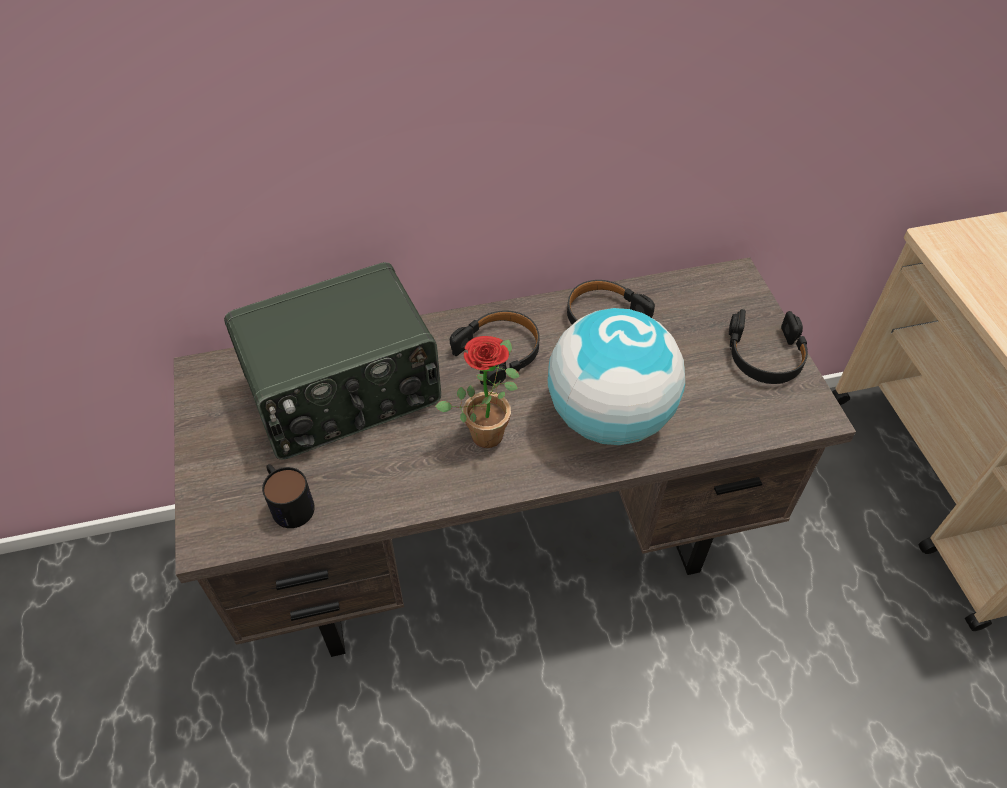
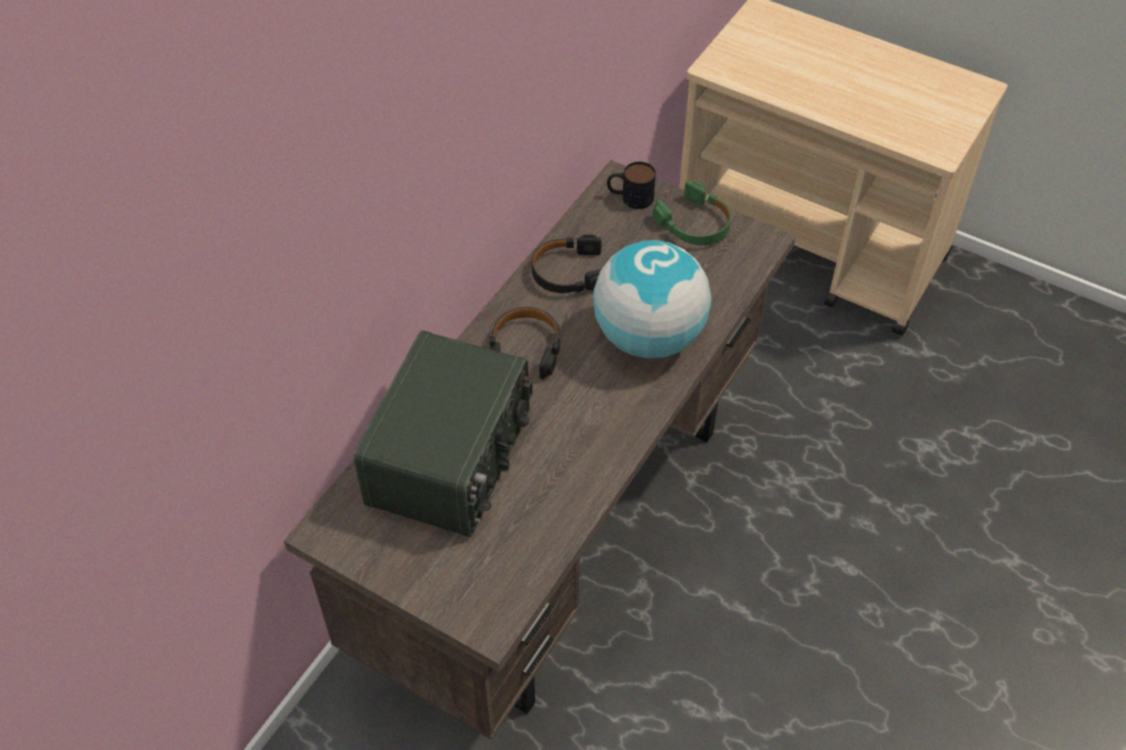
camera: 45 degrees left, 0 degrees up
(288, 502) = (513, 558): mug -> mug (630, 197)
(487, 429) = (582, 405): potted plant -> none
(765, 355) = (695, 224): black headphones -> green headphones

